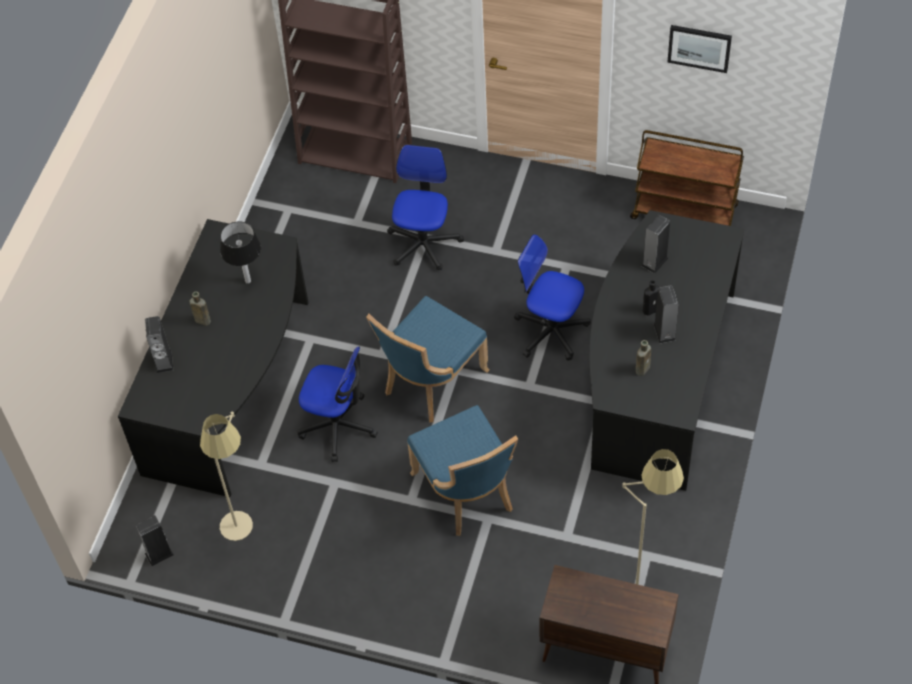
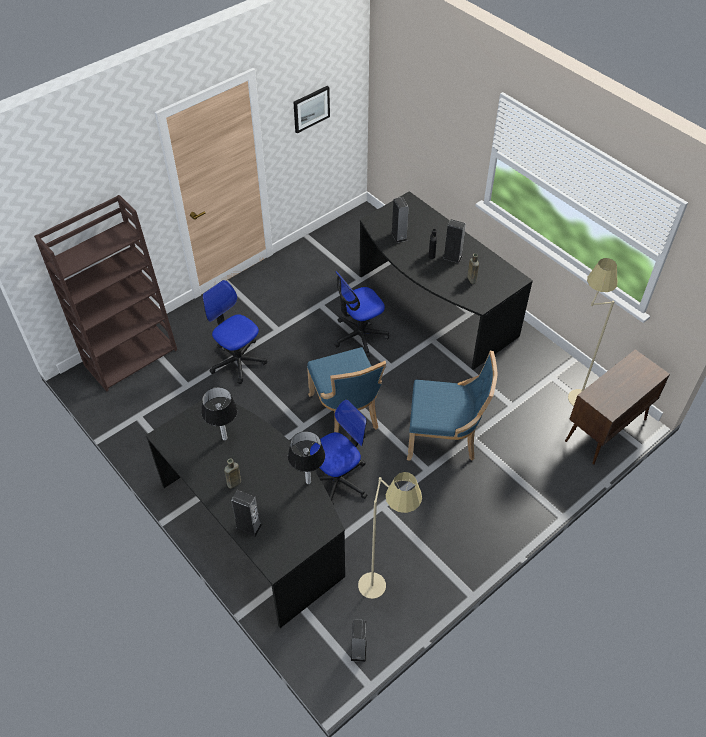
camera: 60 degrees left, 5 degrees down
(246, 378) = (308, 482): none -> table lamp
(685, 212) = (331, 237): brown cart -> none

